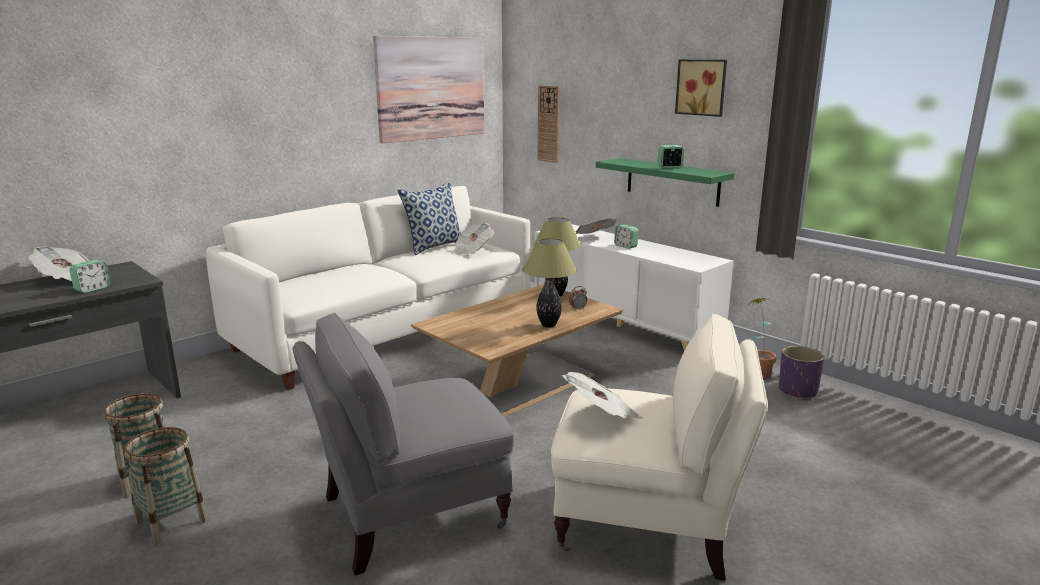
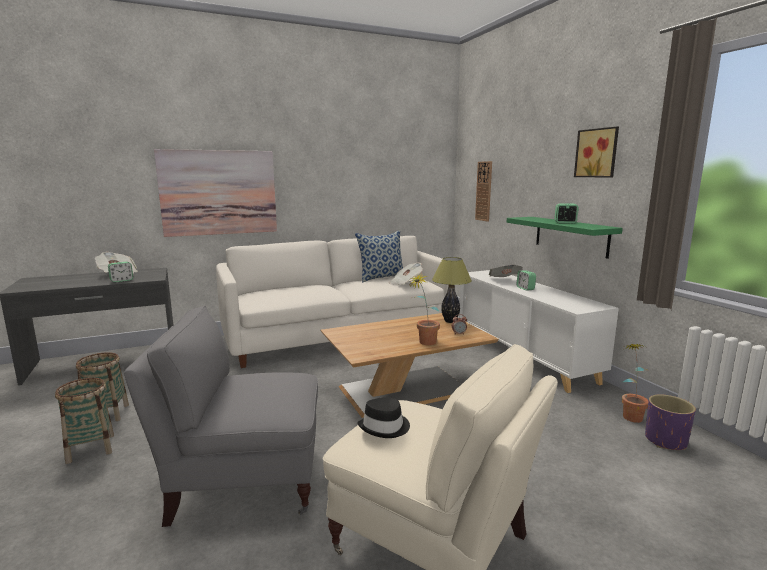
camera: 20 degrees right, 5 degrees down
(431, 88) = (396, 163): picture -> picture (219, 192)
(549, 325) = (424, 343): table lamp -> potted plant
(601, 415) = (385, 427): newspaper -> black hat

